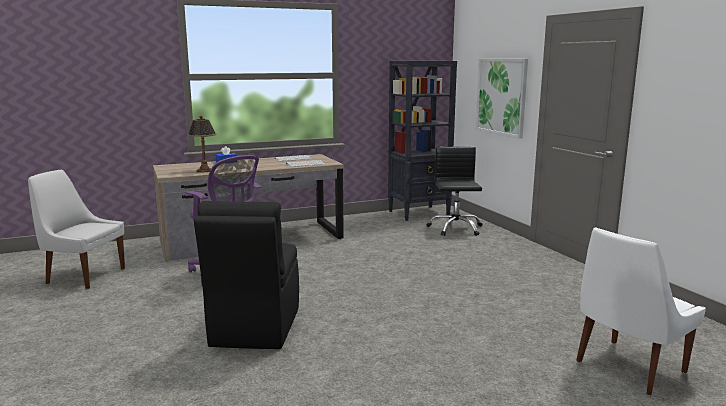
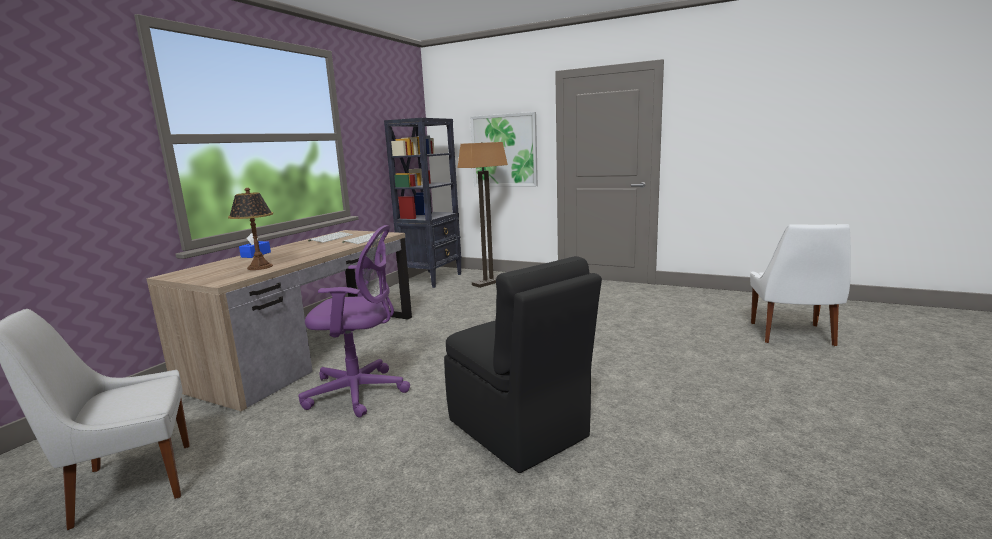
camera: 40 degrees left, 0 degrees up
(455, 228) = (488, 282): black office chair -> floor lamp

